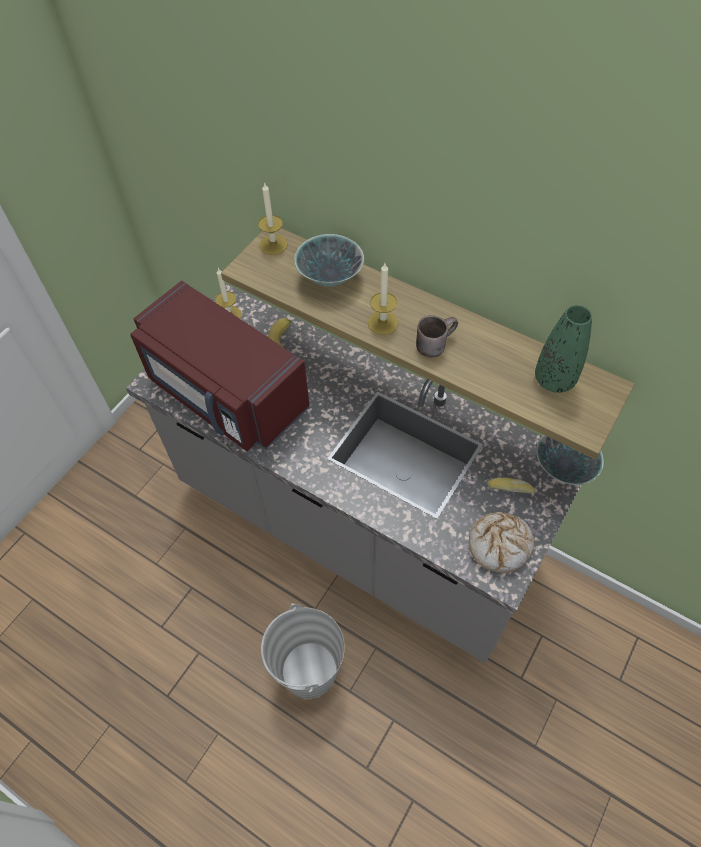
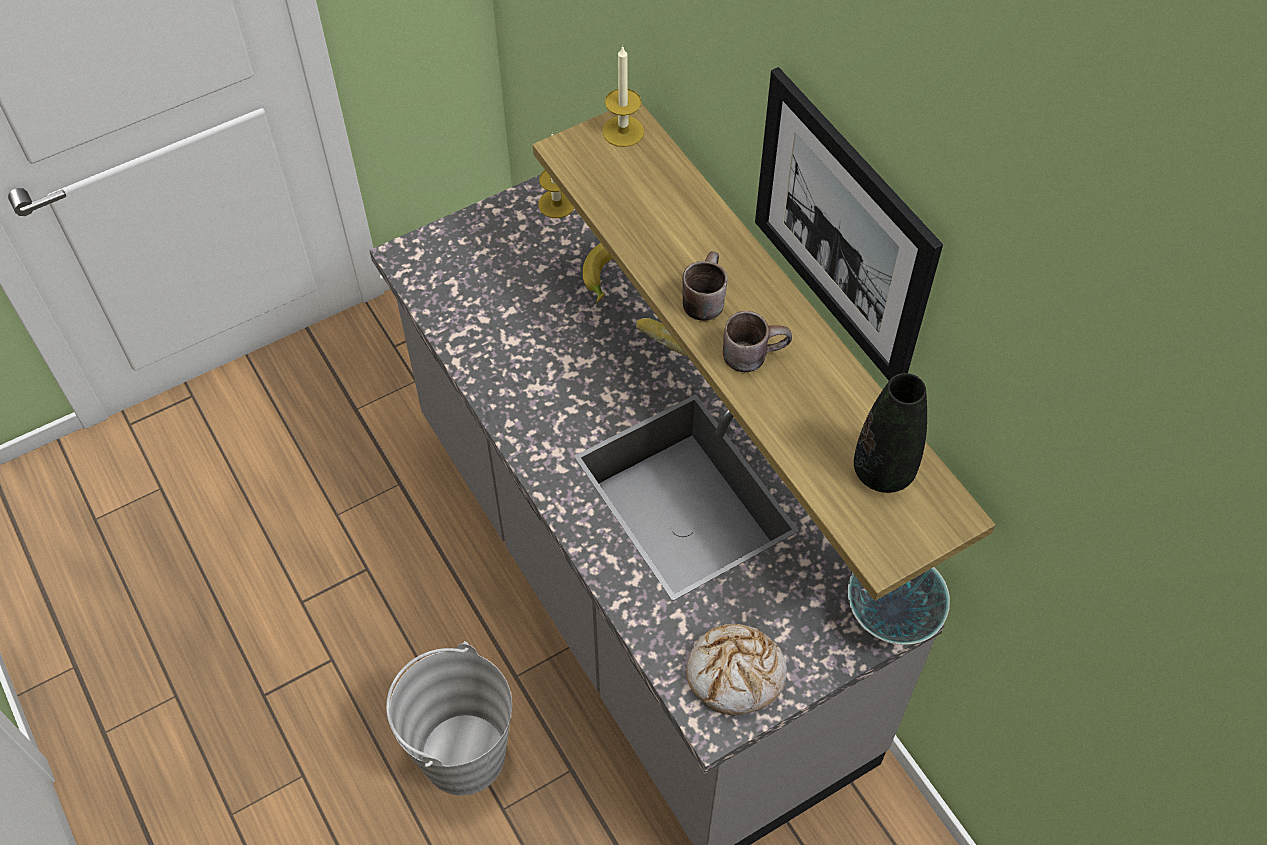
camera: 25 degrees right, 0 degrees up
(225, 394) = (491, 312): red microwave -> none
(329, 278) = (669, 208): bowl -> none
(383, 323) = (701, 297): candle -> brown mug
(475, 238) = (842, 230): none -> picture
(510, 487) = (799, 606): bread -> bread (663, 340)
(554, 380) = (883, 471): green vase -> black vase

